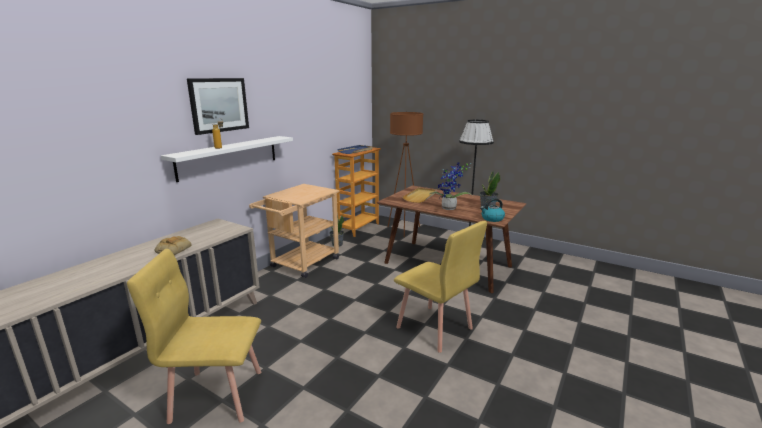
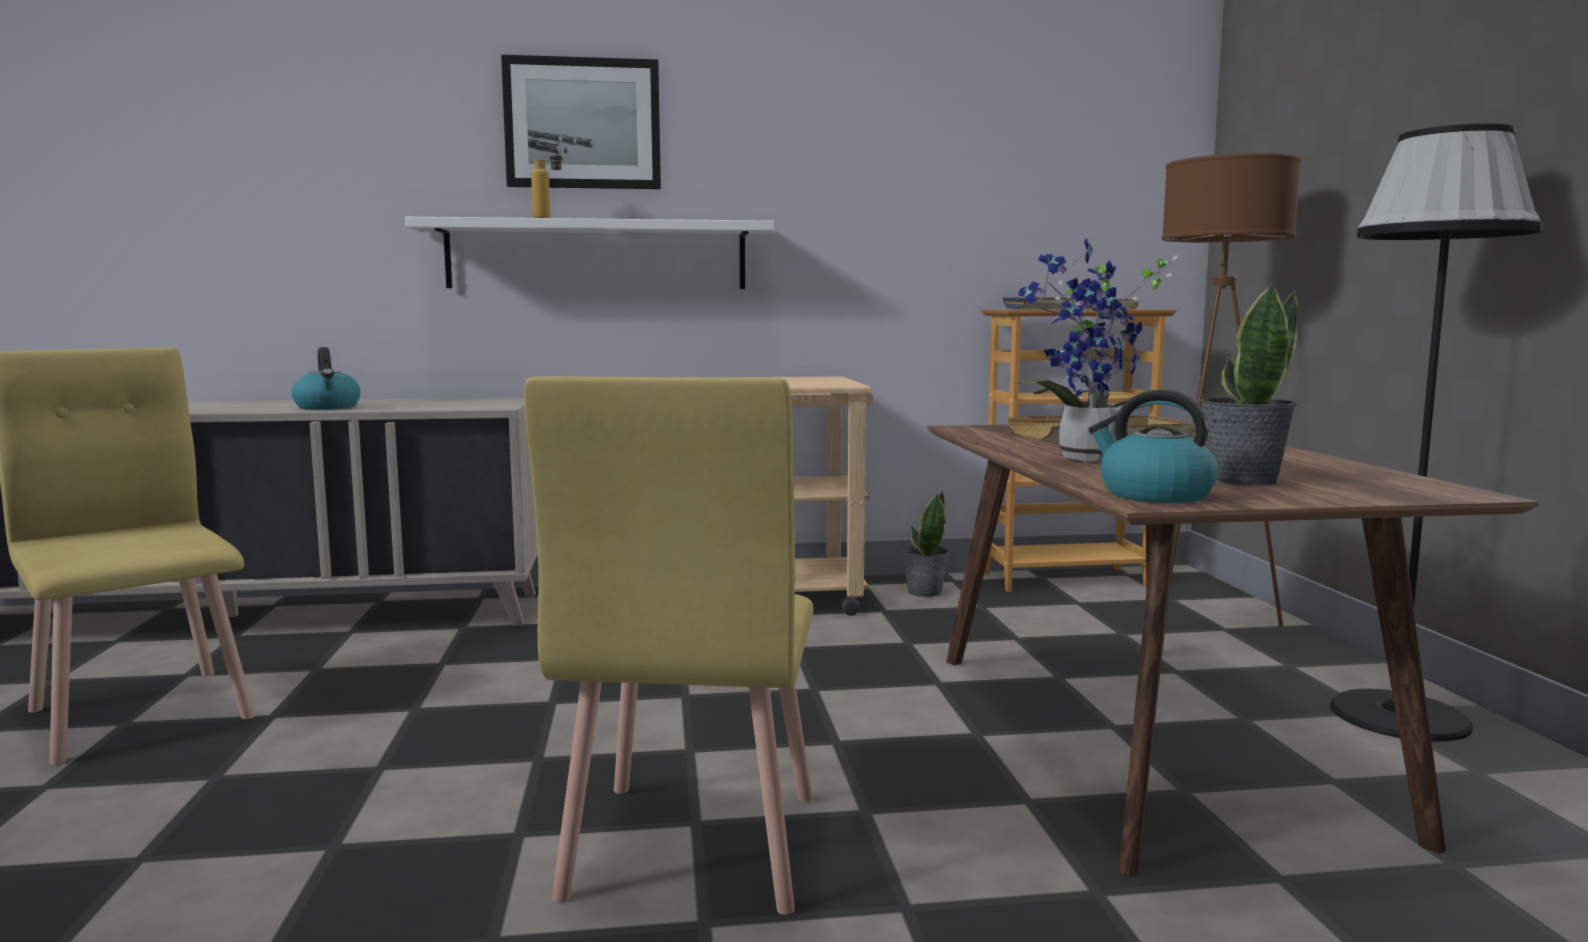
camera: 50 degrees right, 10 degrees down
(173, 249) = (328, 407): bread -> kettle

